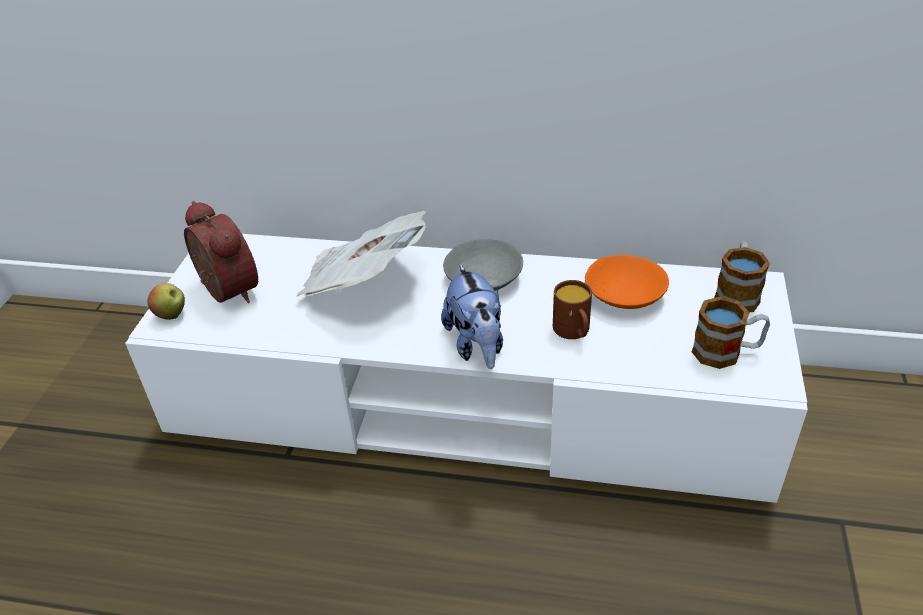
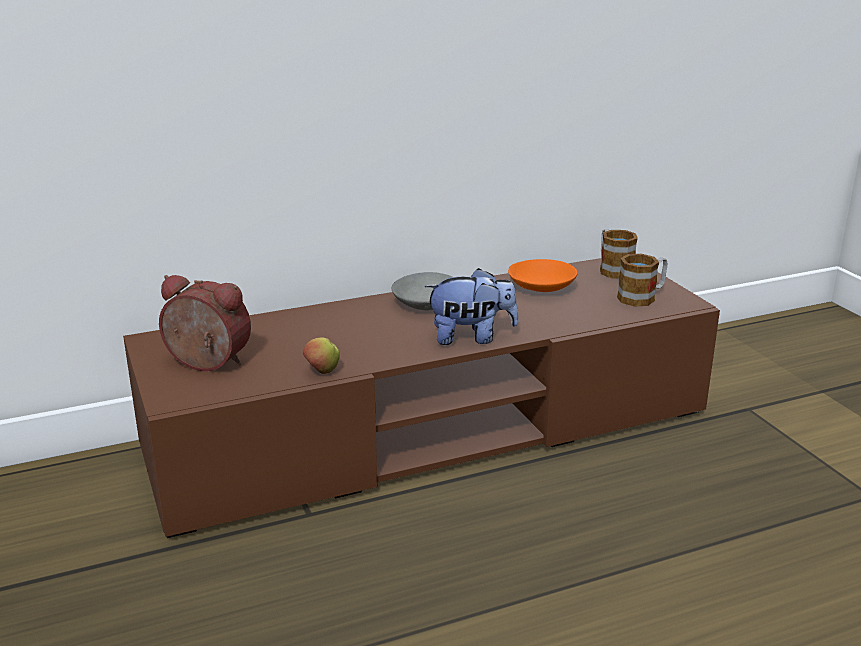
camera: 35 degrees left, 15 degrees down
(172, 315) = (173, 391): apple -> apple (322, 371)
(364, 283) = (331, 329): newspaper -> none
(467, 403) = (430, 431): white tv stand -> brown tv stand
(476, 345) = (471, 337): plush toy -> plush toy turned 45 degrees counterclockwise
(573, 332) = (532, 313): brown mug -> none

